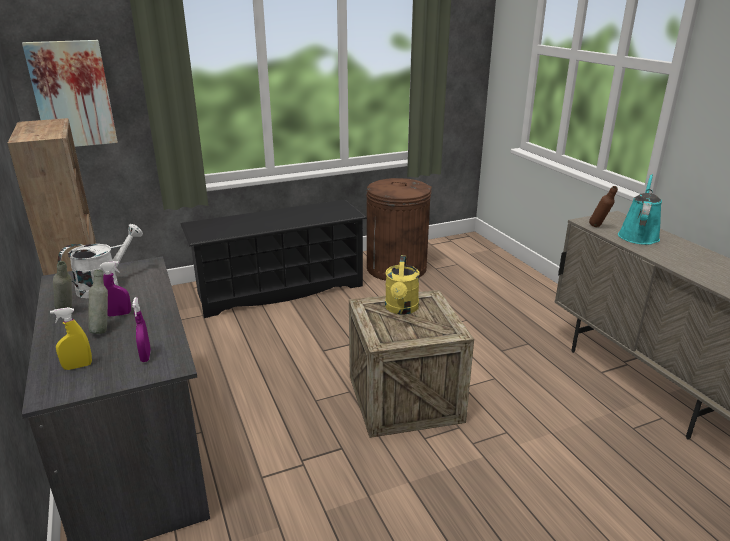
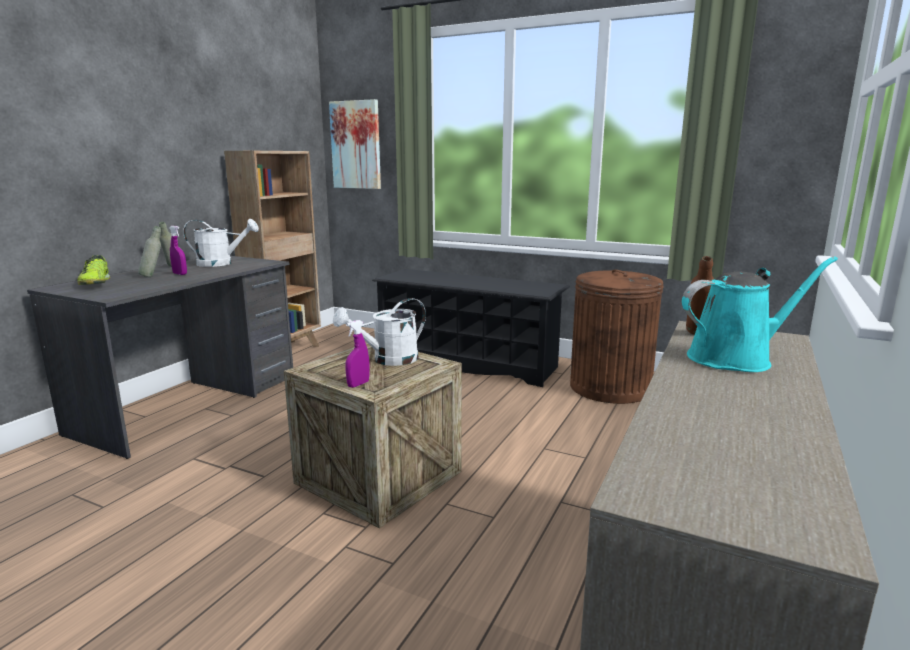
camera: 50 degrees right, 10 degrees down
(78, 366) = (95, 283): yellow spray bottle -> shoe
(145, 356) = (121, 290): purple spray bottle -> purple spray bottle (358, 384)
(401, 309) = (388, 360): yellow watering can -> white watering can

